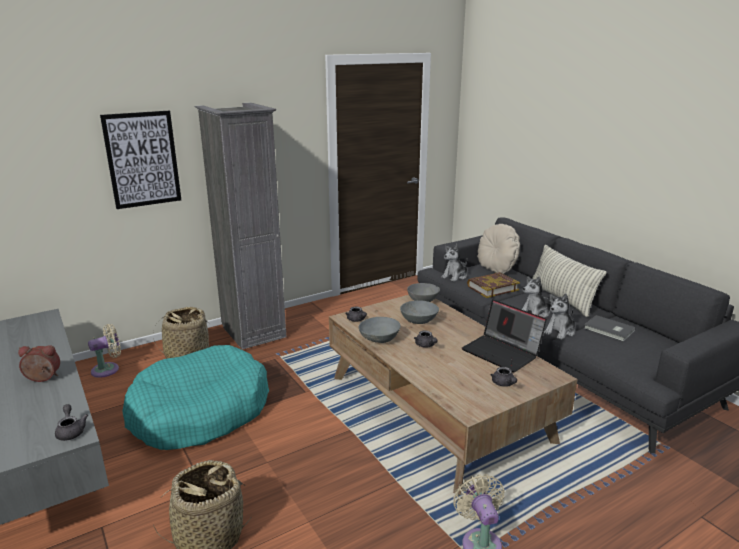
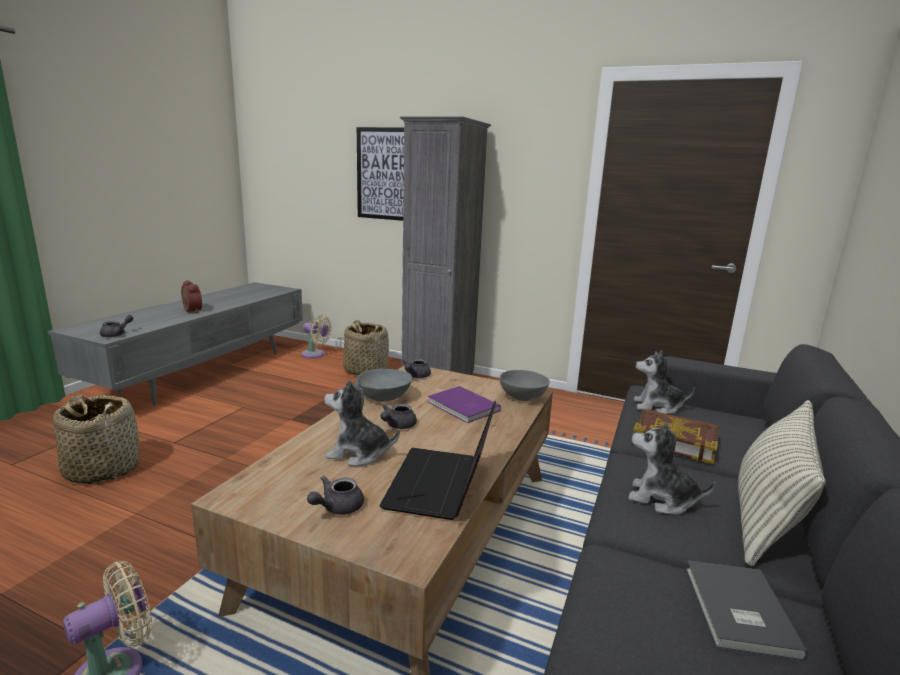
camera: 55 degrees right, 5 degrees down
(199, 412) = (284, 403): turquoise dog bed -> none
(419, 320) = (462, 407): grey bowl -> purple book
(496, 269) = (748, 430): beige pillow -> none
(560, 331) = (631, 542): plush toy -> plush toy (358, 453)

